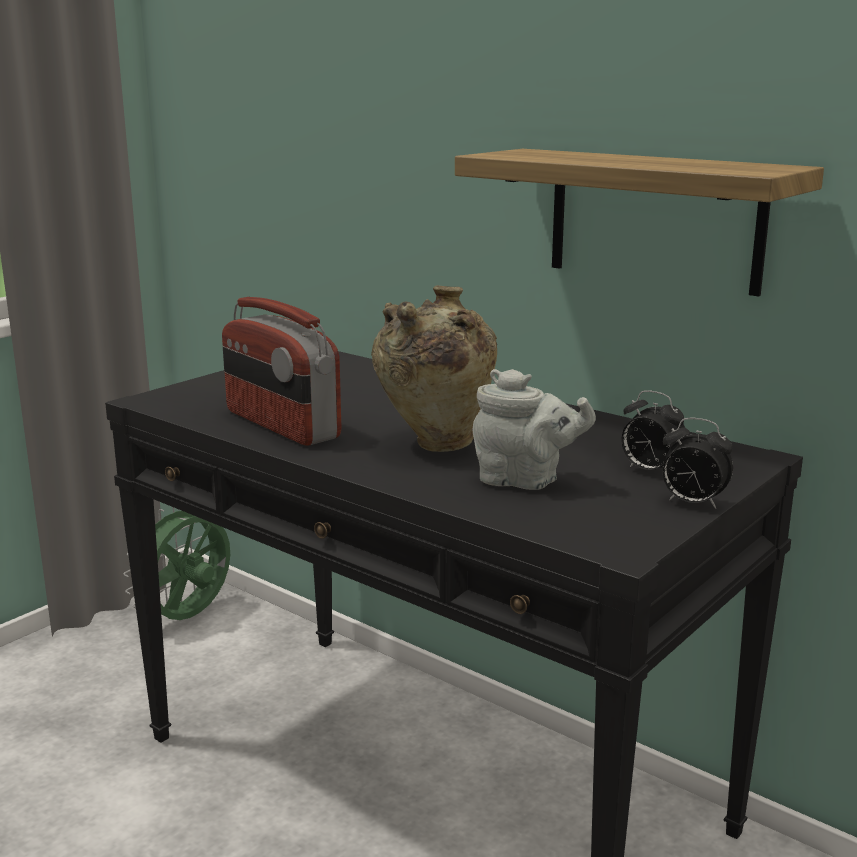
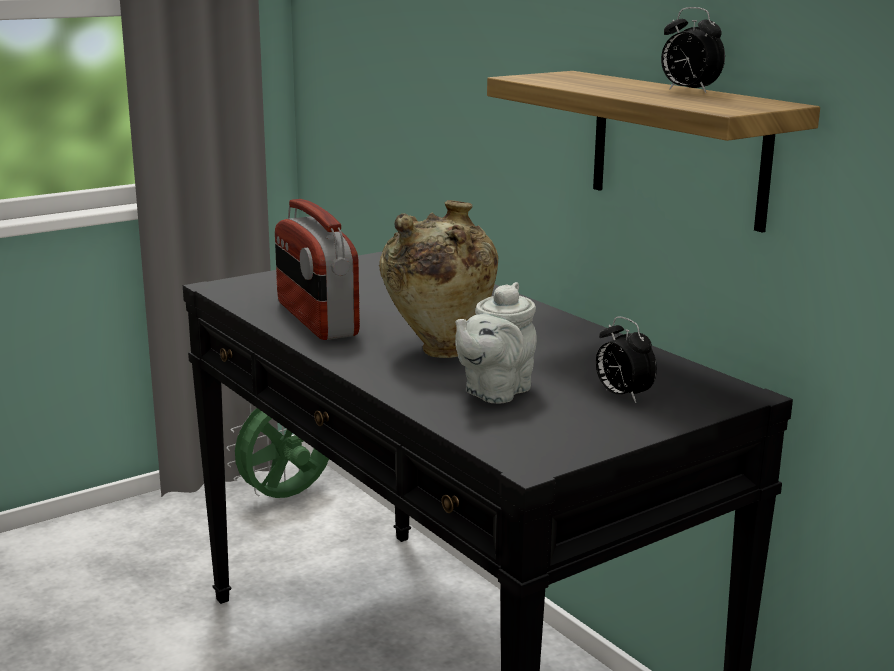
camera: 15 degrees right, 0 degrees up
(524, 481) = (494, 392): grey teapot -> grey teapot turned 90 degrees clockwise
(692, 503) = (636, 430): alarm clock -> alarm clock (688, 91)

